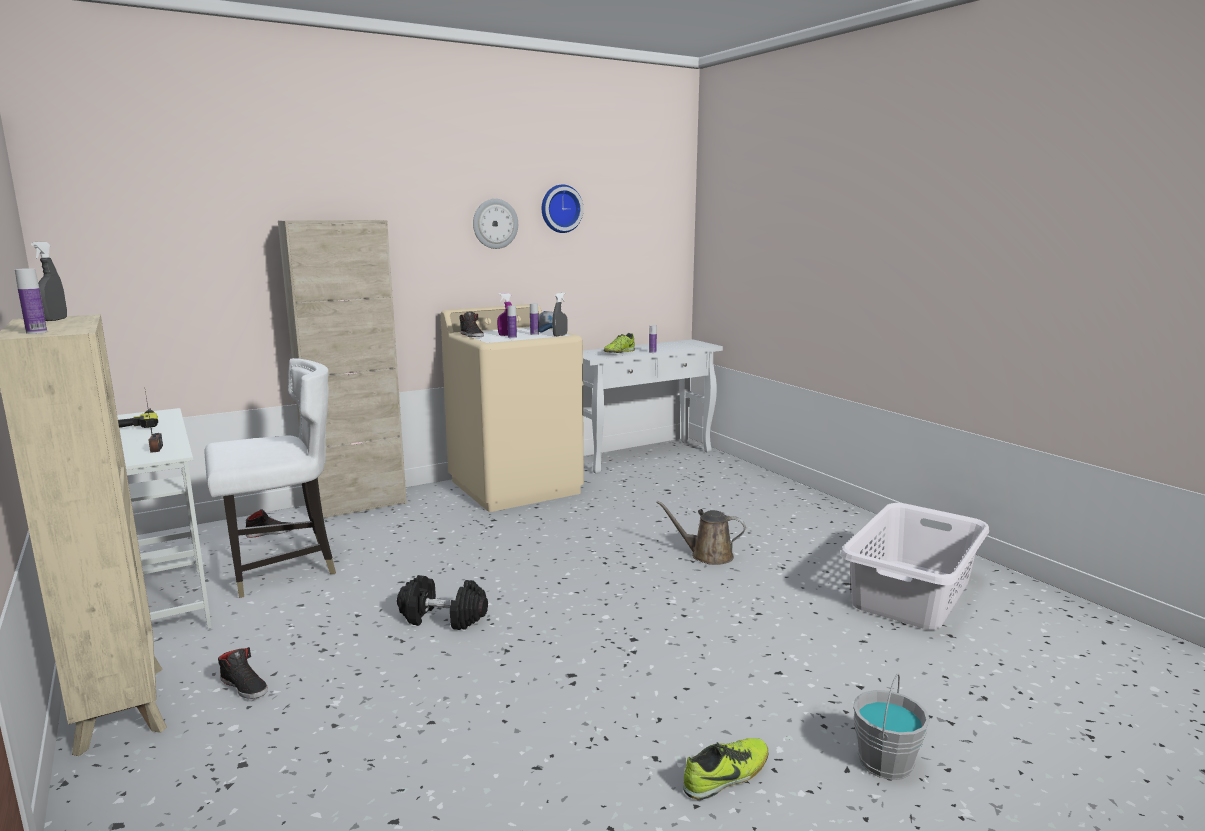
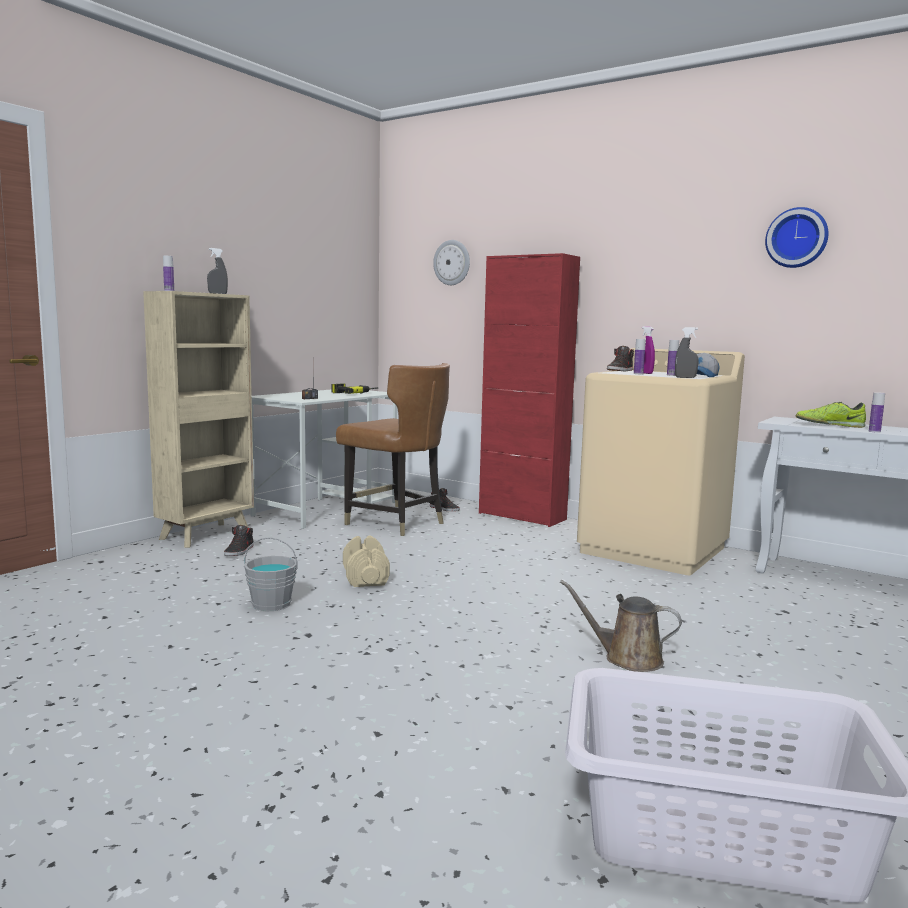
camera: 65 degrees right, 5 degrees down
(282, 568) = (396, 523): white chair -> brown chair
(357, 506) = (522, 516): beige cabinet -> red cabinet
(442, 618) = (365, 577): black dumbbell -> beige dumbbell
(495, 223) = (706, 258): wall clock -> wall clock (452, 262)
(707, 555) = (627, 658): brown watering can -> brown watering can turned 60 degrees counterclockwise
(727, 776) = (171, 725): shoe -> none
(886, 762) = (216, 822): grey bucket -> grey bucket (271, 604)

